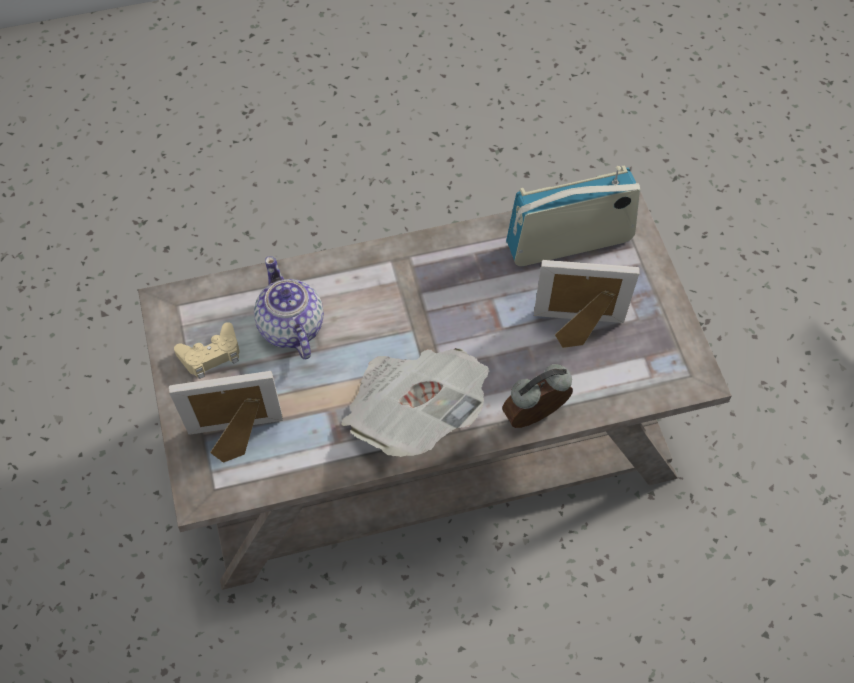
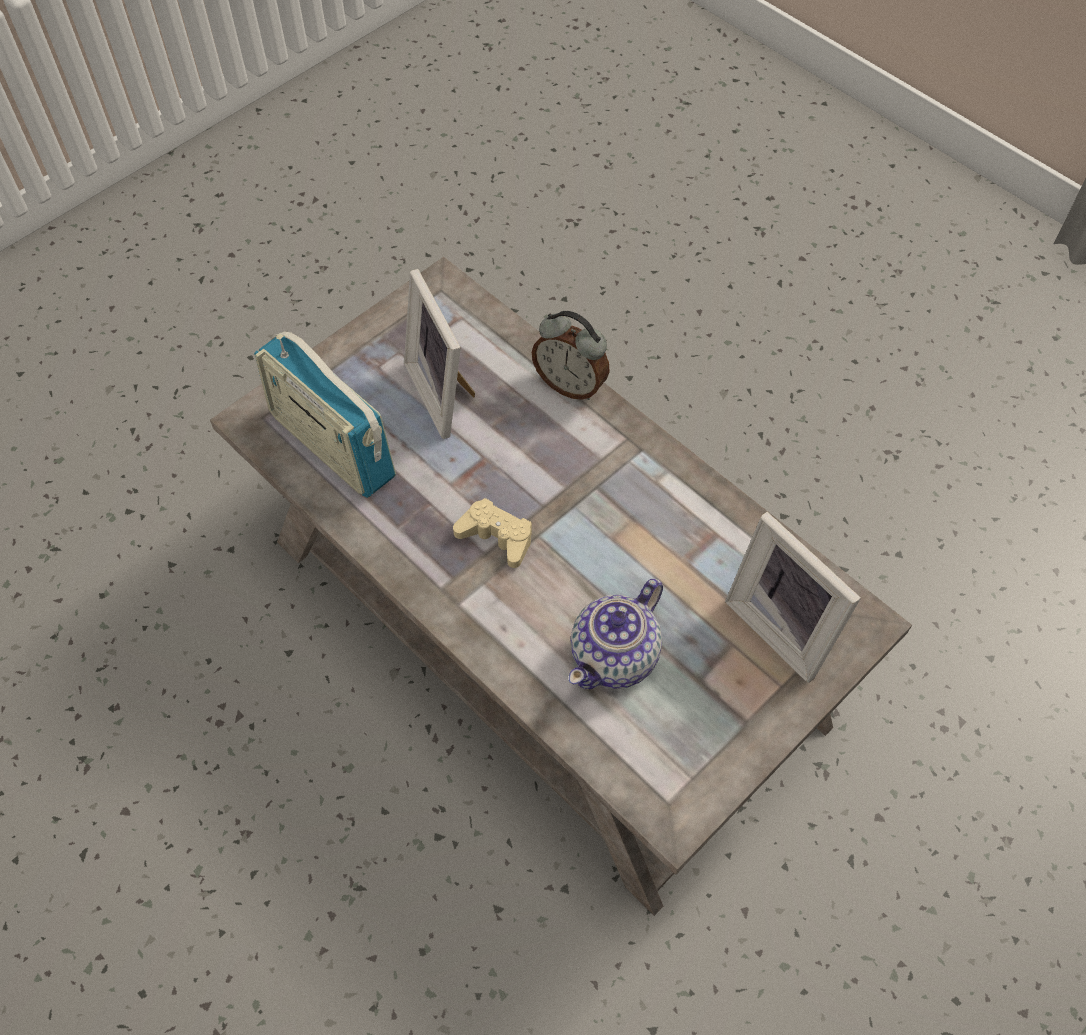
camera: 120 degrees left, 0 degrees up
(211, 355) = (706, 719): beige game controller -> beige game controller (496, 537)
(413, 414) = (638, 484): newspaper -> none

